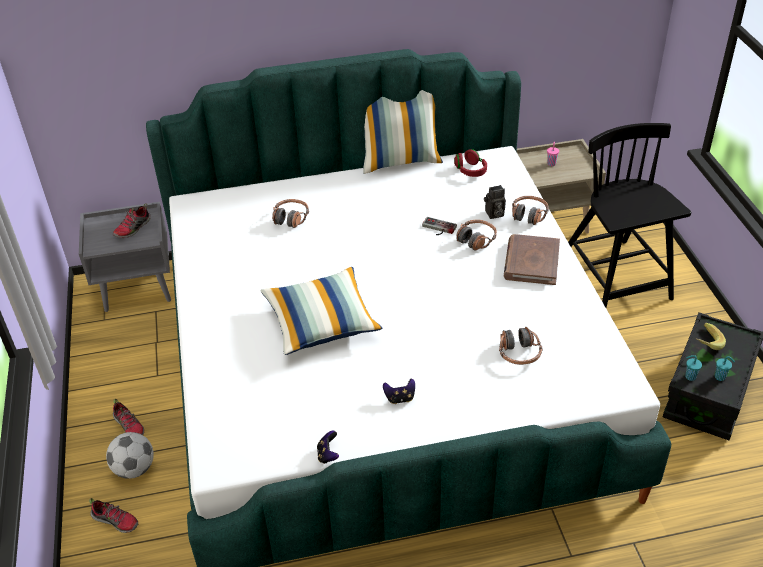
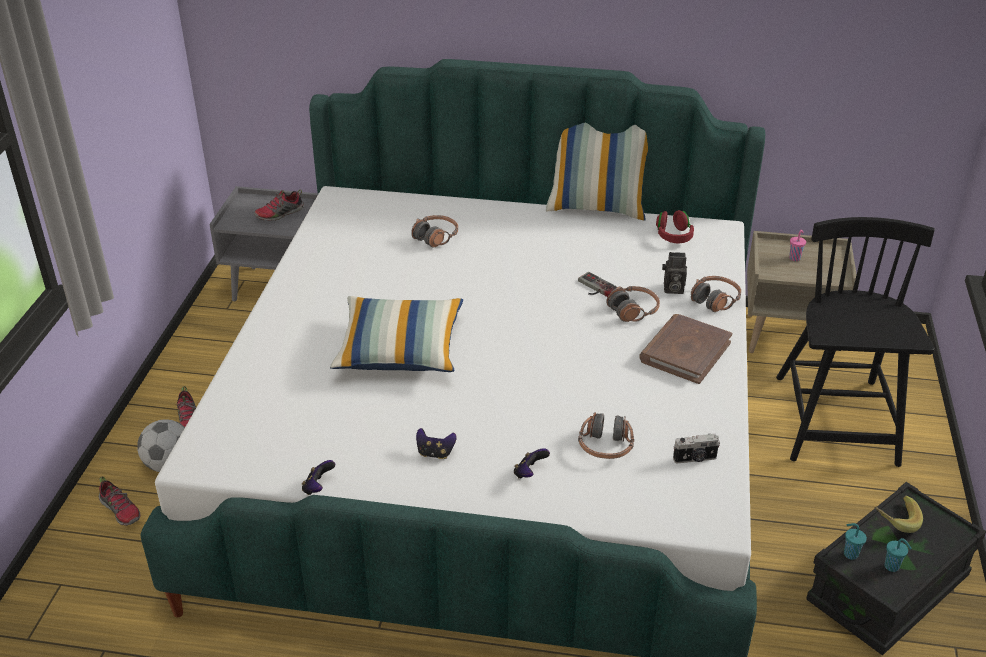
camera: 20 degrees right, 5 degrees down
(478, 392) = (529, 473): none -> game controller
(585, 344) = (695, 459): none -> camera

